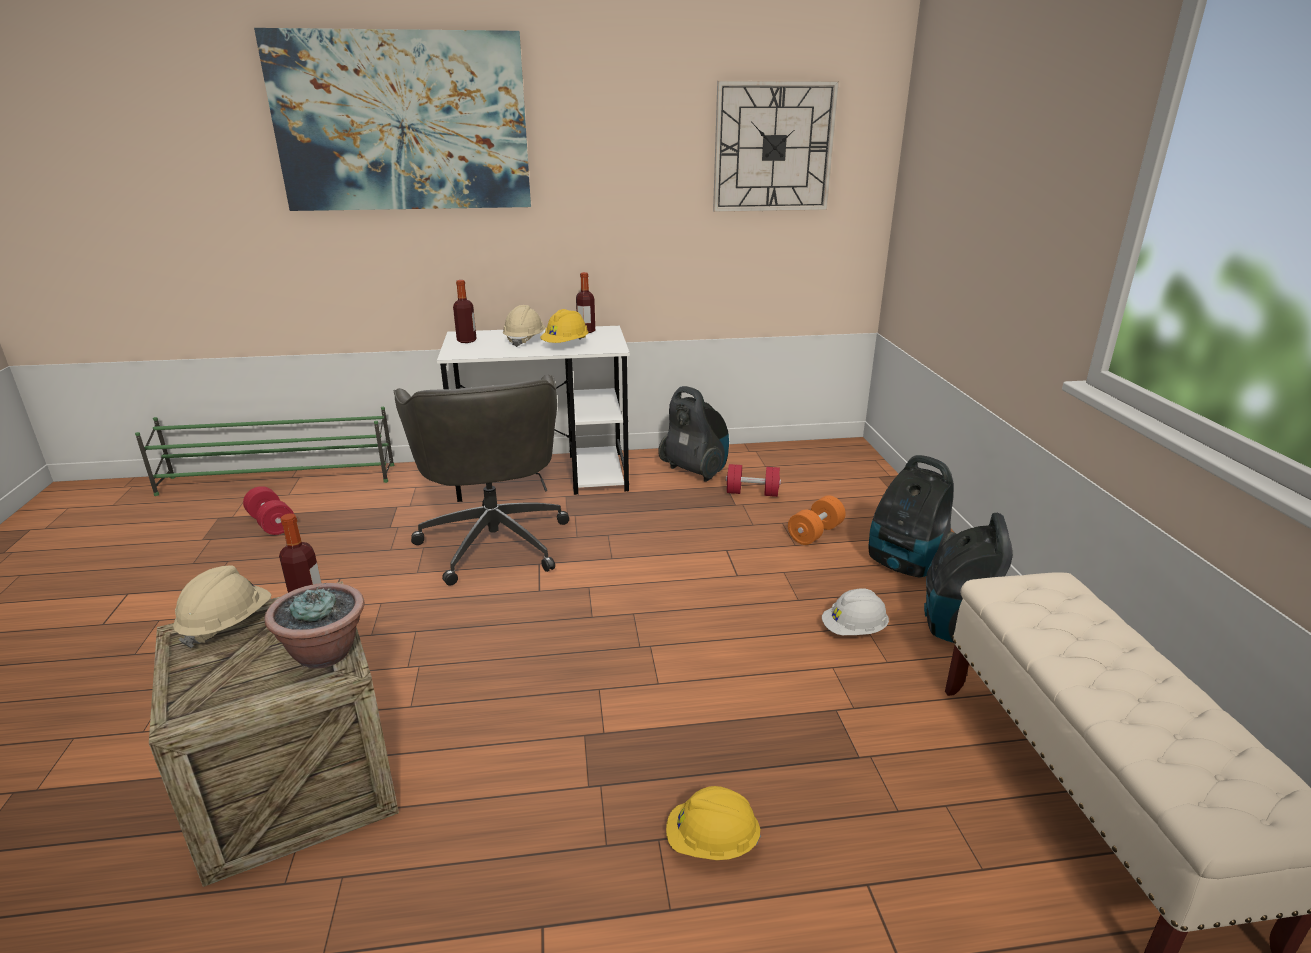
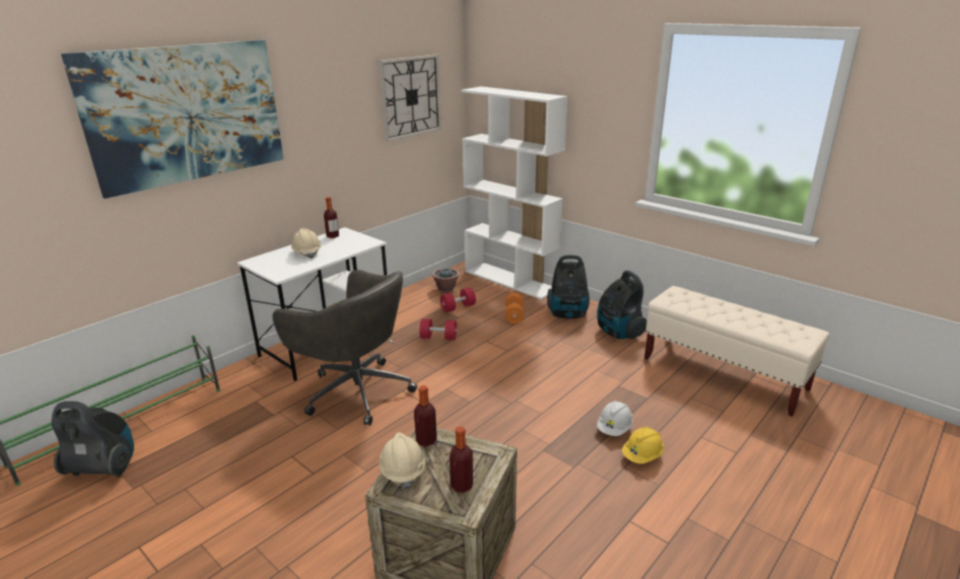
camera: 40 degrees left, 0 degrees up
(272, 523) = (175, 453): red dumbbell -> red dumbbell (438, 337)
(325, 653) = (478, 452): potted plant -> potted plant (446, 288)
(466, 341) = (267, 264): bottle -> bottle (462, 485)
(566, 345) = (340, 248): yellow hard hat -> none
(695, 471) = (412, 307): vacuum cleaner -> vacuum cleaner (104, 468)
(854, 630) = (585, 351): white hard hat -> white hard hat (614, 429)
(881, 485) = (511, 280): none -> white bookcase

